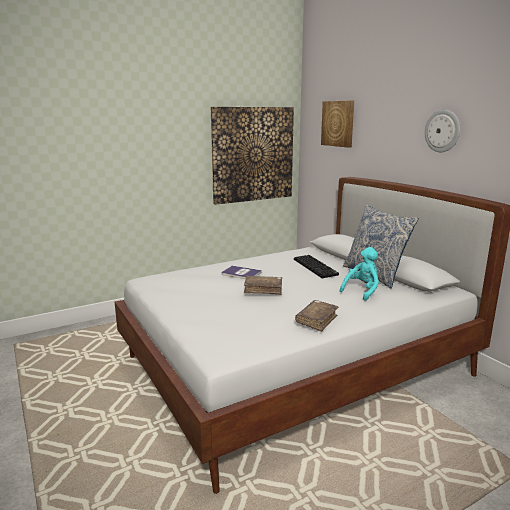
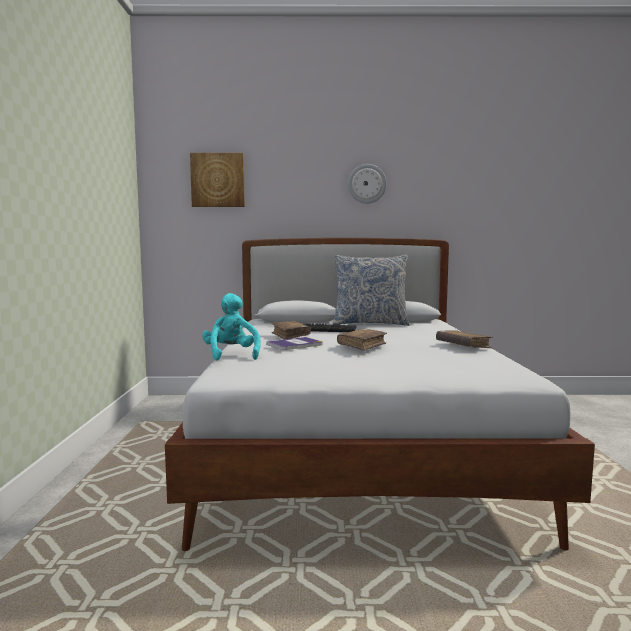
camera: 60 degrees left, 10 degrees down
(253, 154) = (111, 215): picture -> none
(274, 266) = (290, 335): none -> brown book
(362, 291) = (404, 330): turquoise plush toy -> turquoise plush toy (231, 355)

